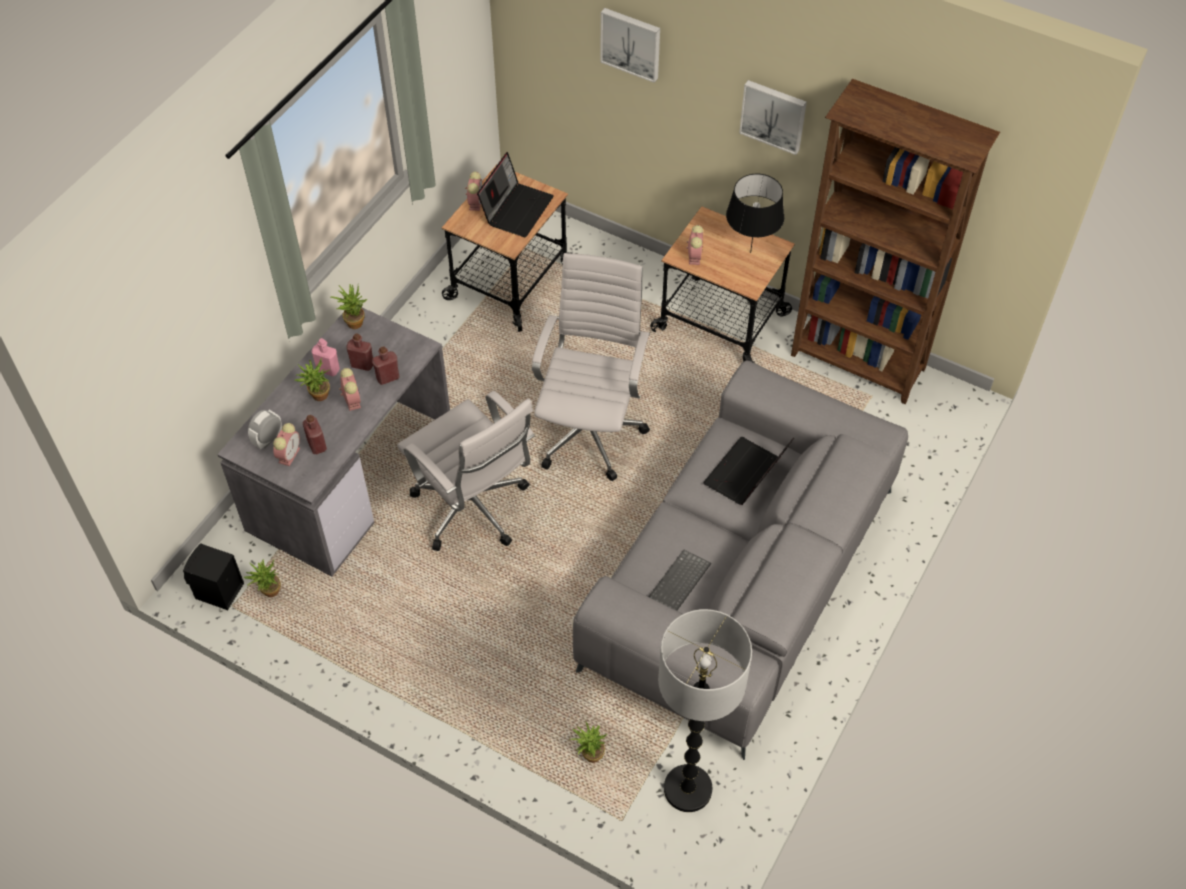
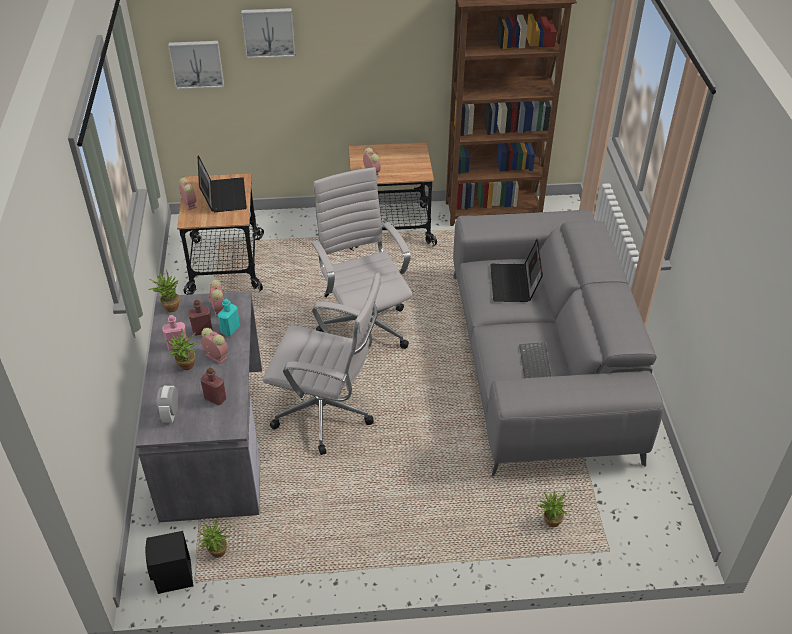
camera: 35 degrees left, 10 degrees down
(289, 454) = (198, 415): alarm clock -> alarm clock (219, 308)
(388, 377) = (230, 329): red bottle -> turquoise bottle
(688, 789) = (630, 505): floor lamp -> none
(750, 252) = (404, 157): black table lamp -> none
(774, 115) = (393, 44): picture -> picture (196, 63)

